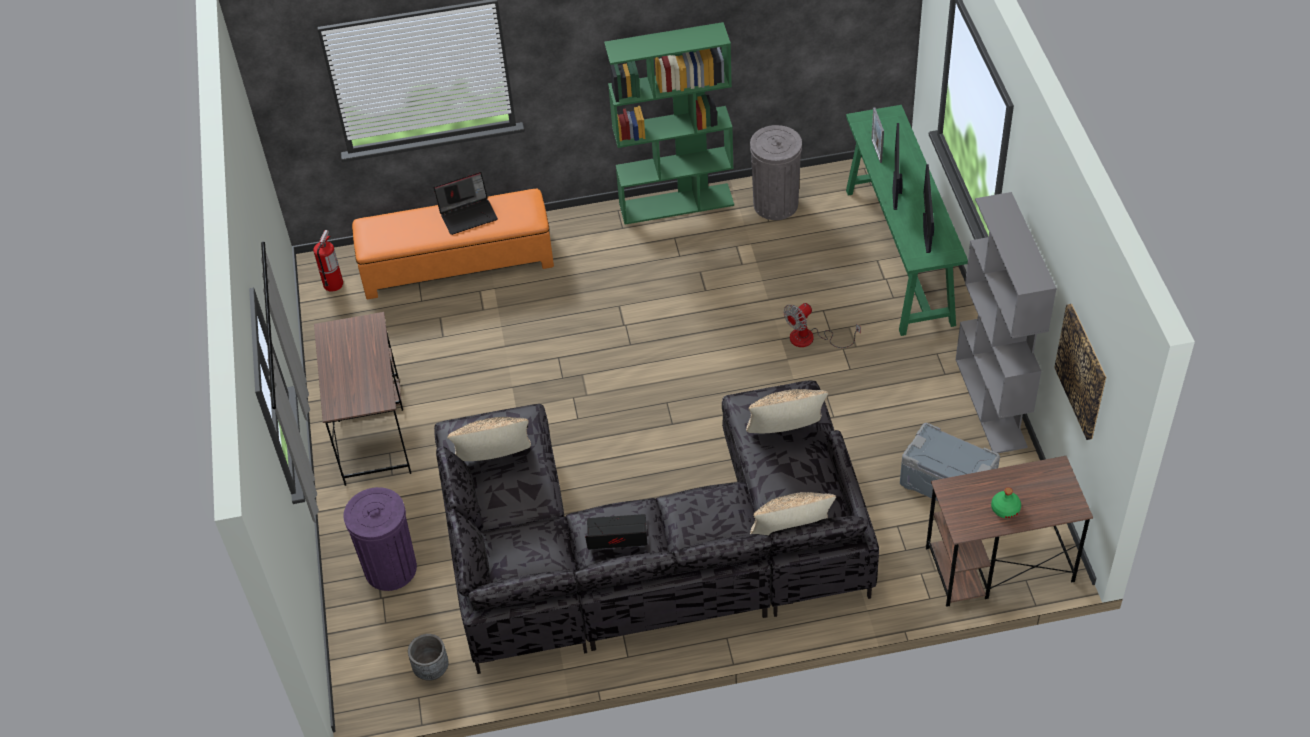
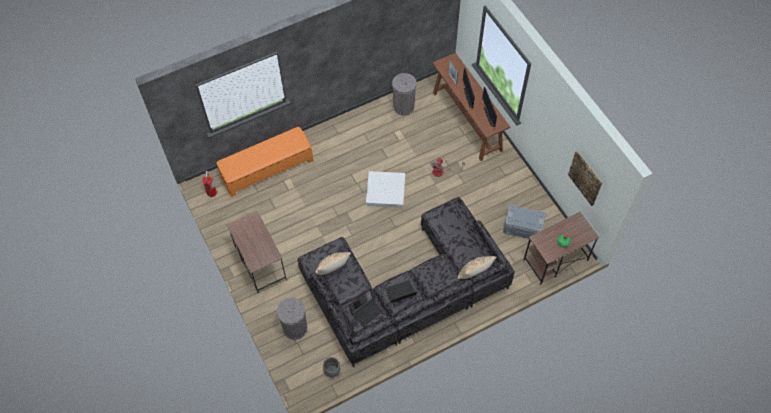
camera: 20 degrees left, 10 degrees up
(390, 568) = (295, 328): purple trash can -> grey trash can
(468, 214) = (271, 147): laptop -> laptop (366, 311)
(677, 203) = (358, 116): green bookcase -> none
(678, 353) = (386, 192): none -> white storage box
(784, 434) = (455, 227): beige pillow -> none
(899, 256) = (467, 122): green console table -> brown console table
(991, 403) = (529, 185): grey bookcase -> none

